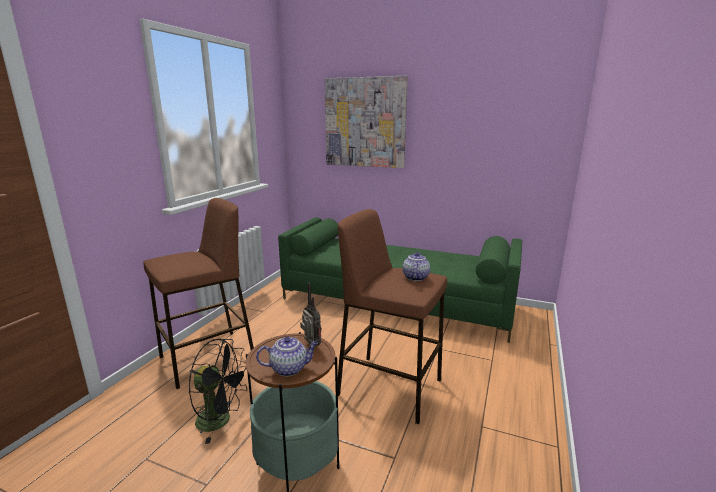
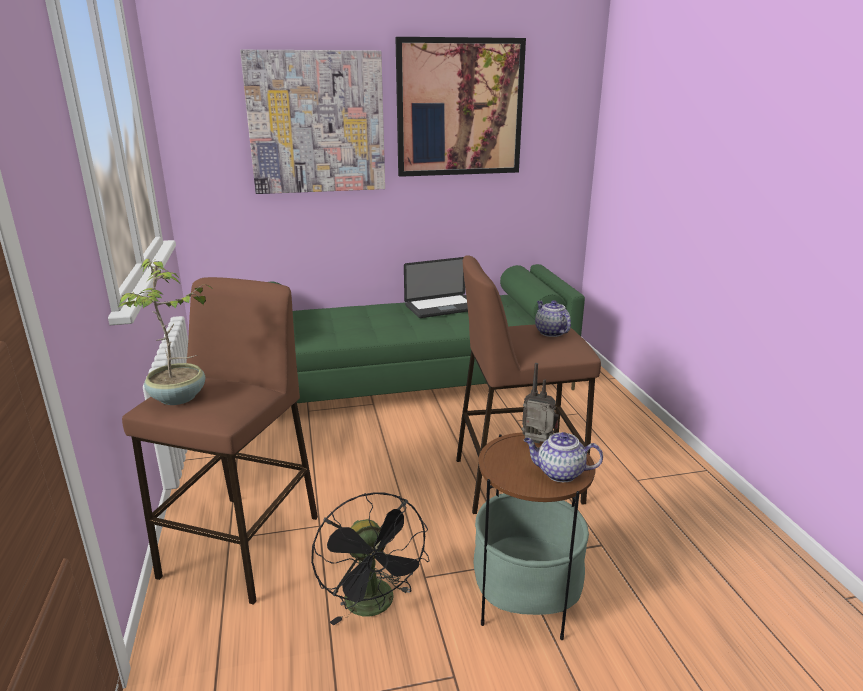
camera: 35 degrees left, 5 degrees up
(169, 258) = (179, 398): none -> potted plant
(221, 420) = (374, 606): black fan -> black fan turned 90 degrees clockwise
(289, 368) = (559, 473): teapot -> teapot turned 120 degrees counterclockwise
(426, 255) = (442, 307): none -> laptop
(461, 115) = (459, 108): none -> picture

